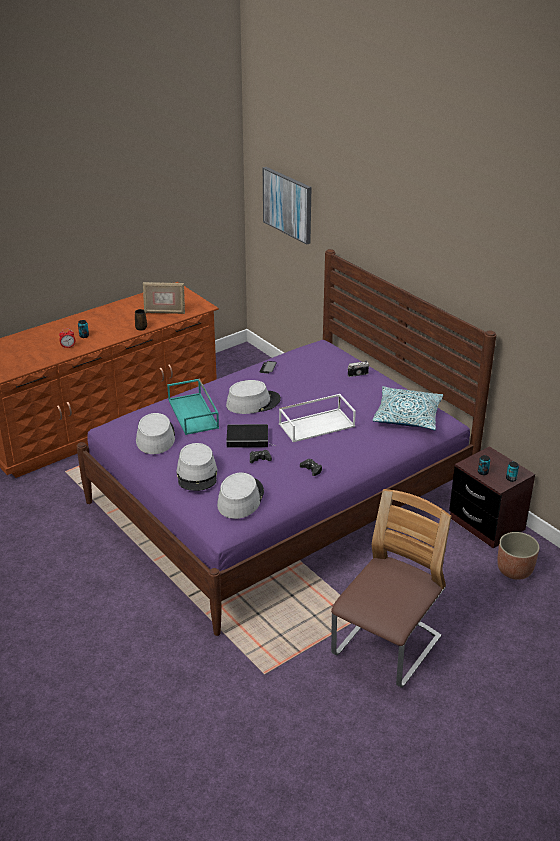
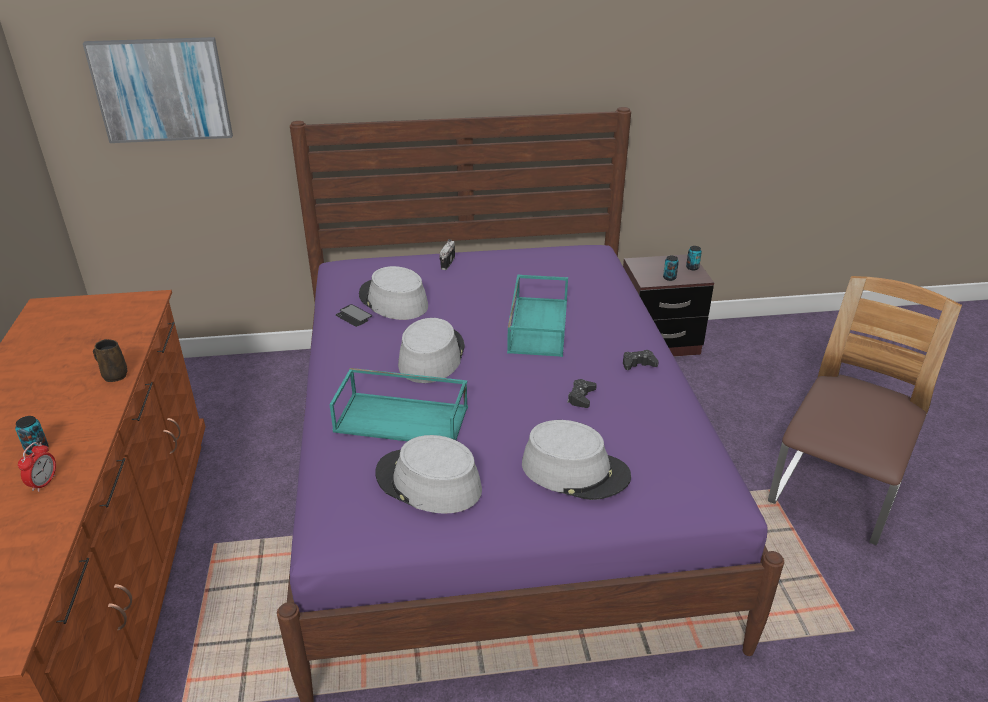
camera: 60 degrees left, 0 degrees up
(164, 312) = (105, 338): picture frame -> none
(240, 498) = (670, 448): grey hat -> grey hat (393, 300)
(249, 438) = (520, 389): book -> none
(317, 424) = (537, 325): white tray -> turquoise tray
(386, 647) = (834, 494): chair -> chair turned 60 degrees clockwise
(407, 416) = (572, 264): pillow -> none
(514, 570) = (743, 356): planter -> none

